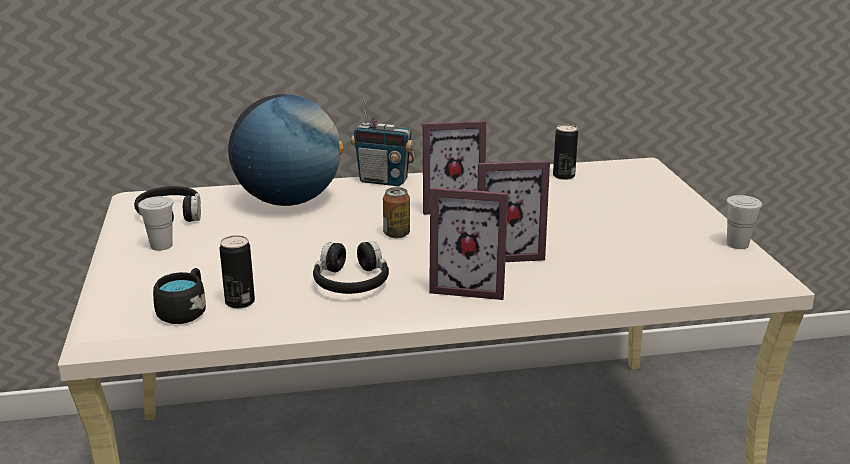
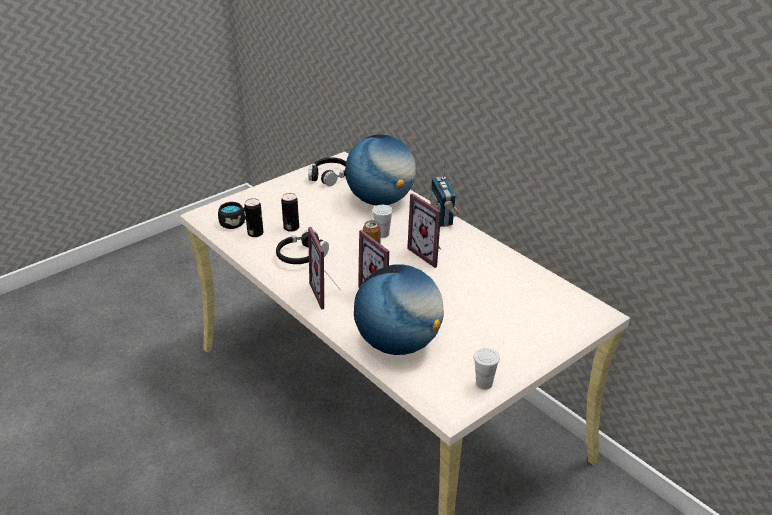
camera: 60 degrees right, 10 degrees up
(161, 246) = (293, 189): white cup -> white cup (382, 234)
(563, 176) = (528, 281): can -> can (291, 227)
(625, 270) = (398, 344): none -> globe

